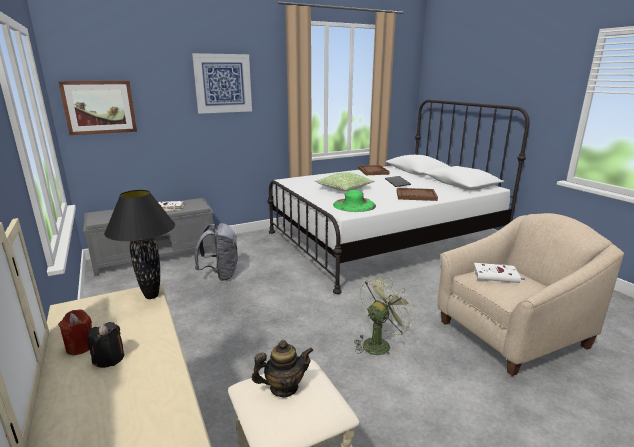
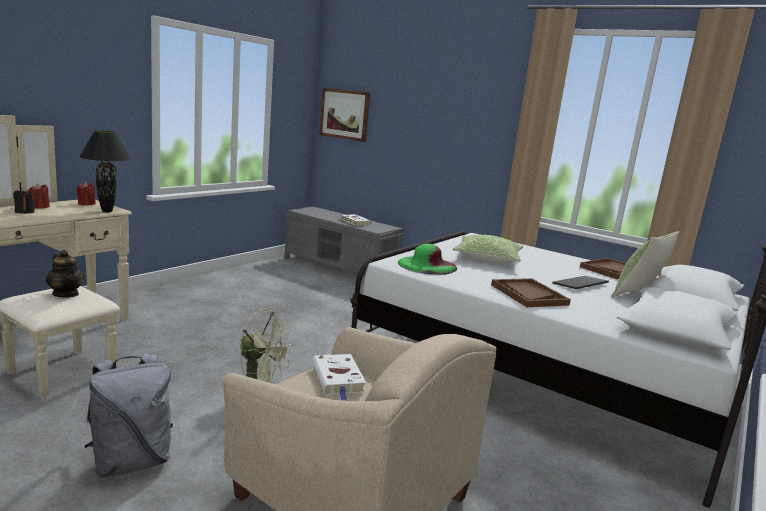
camera: 60 degrees right, 5 degrees down
(92, 309) = (86, 204): none -> red candle
(220, 275) = (332, 297): grey backpack -> grey backpack (131, 462)
(223, 83) = (452, 104): picture -> none
(414, 177) = (637, 294): none -> pillow

